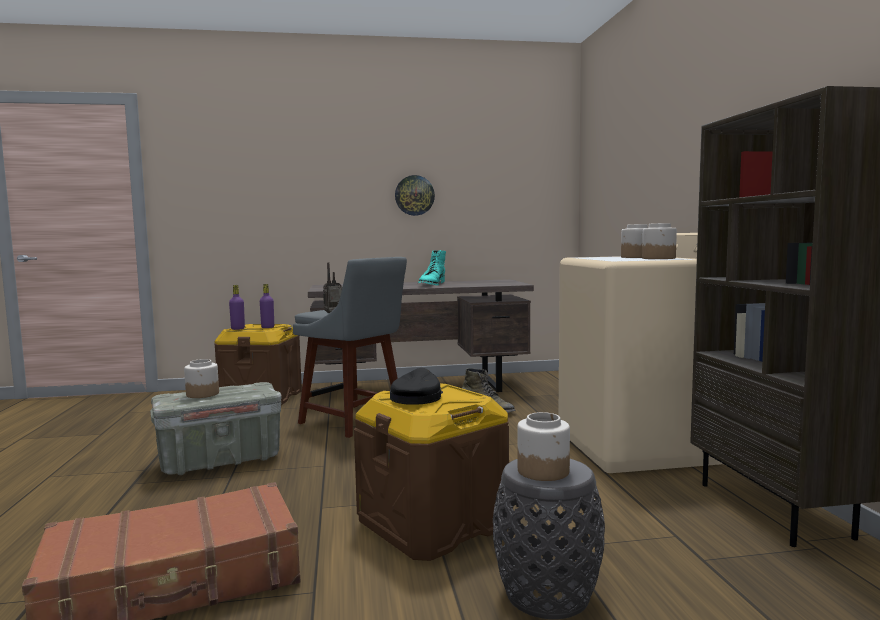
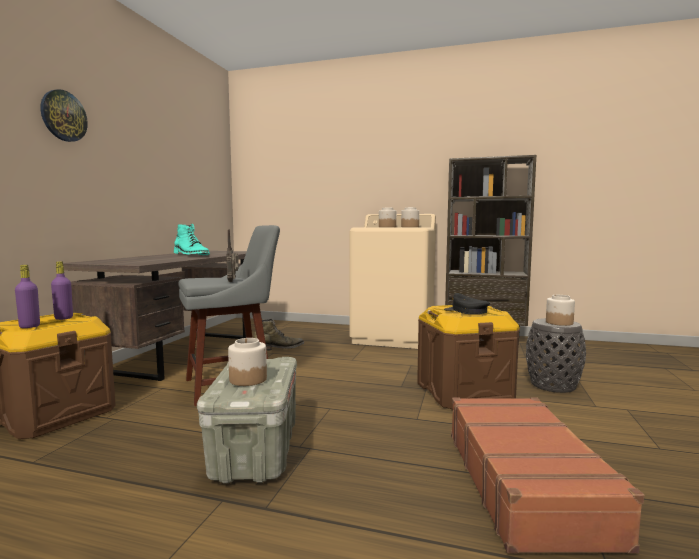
camera: 65 degrees left, 0 degrees up
(414, 195) = (141, 169): wall clock -> wall clock (63, 116)

